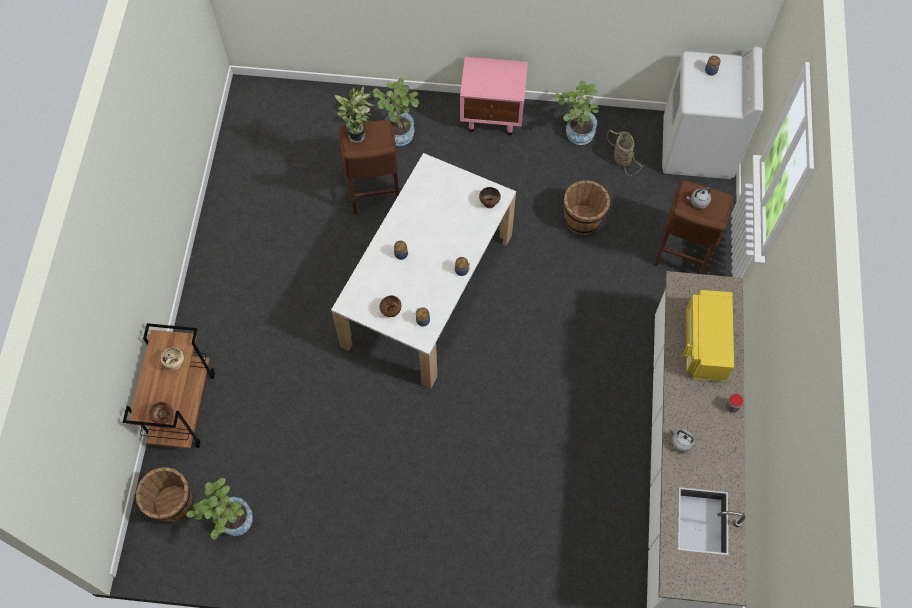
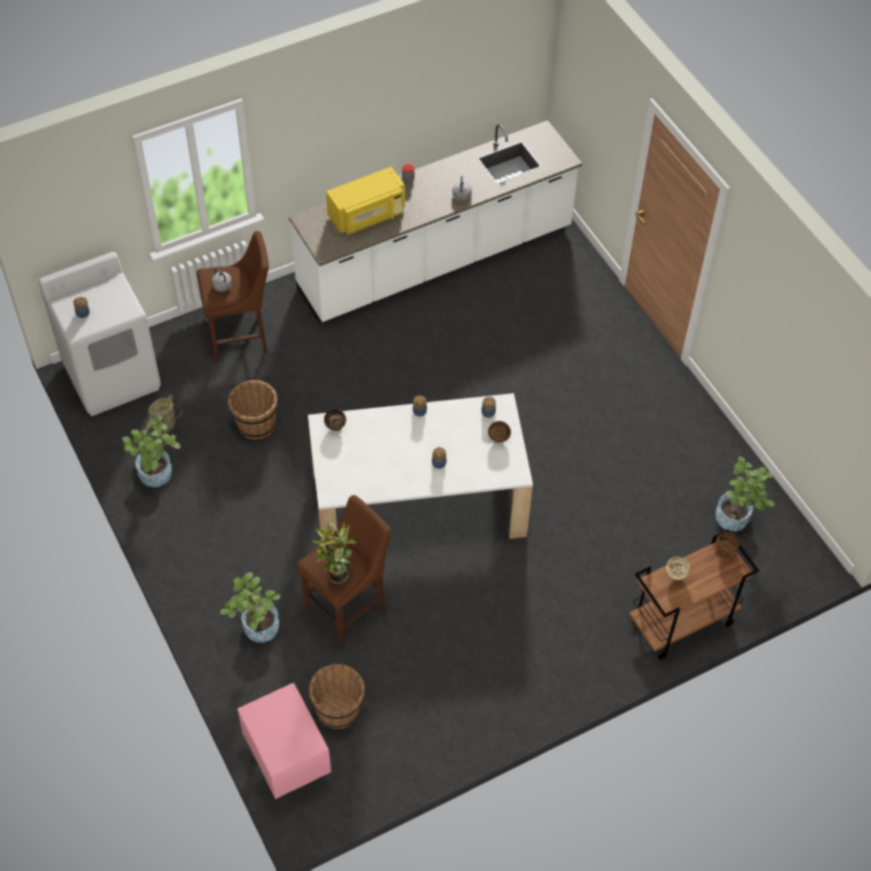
camera: 125 degrees left, 10 degrees down
(172, 504) = (762, 571): brown bucket -> brown bucket (338, 710)
(493, 116) = (183, 556): pink nightstand -> pink nightstand (287, 762)

